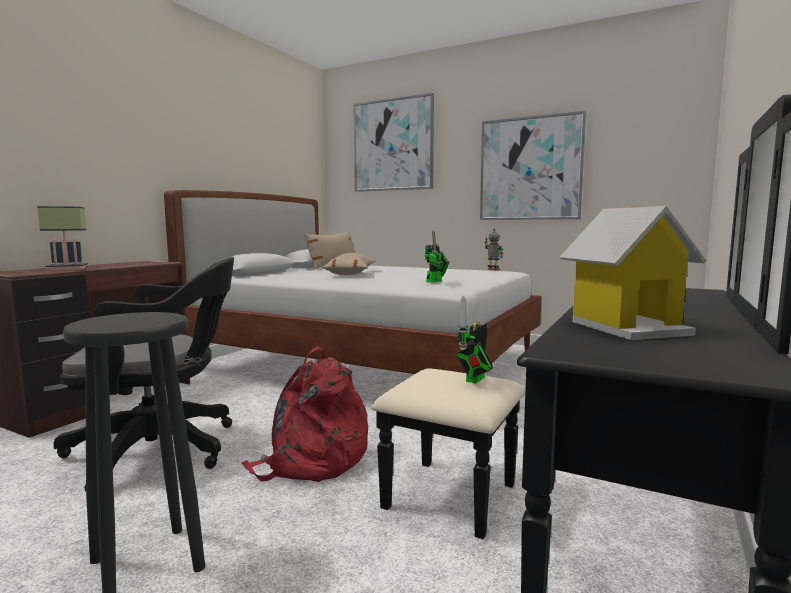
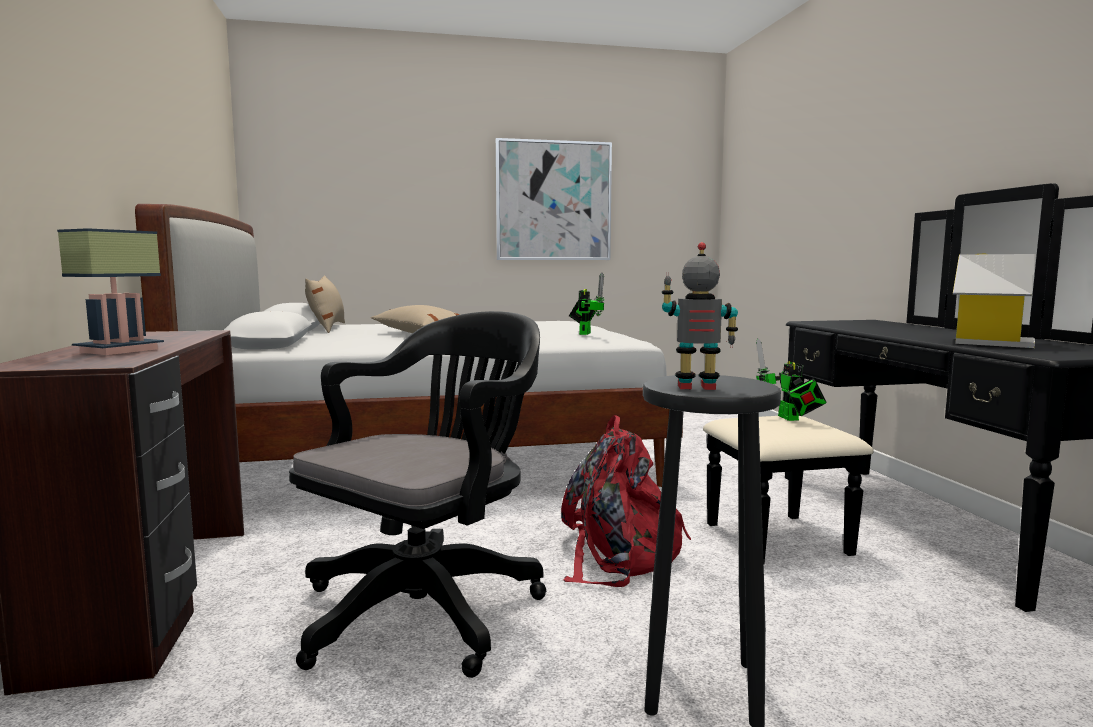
camera: 40 degrees left, 0 degrees up
(393, 145) = (364, 153): picture -> none
(493, 270) = (543, 320): toy robot -> toy robot (697, 388)

